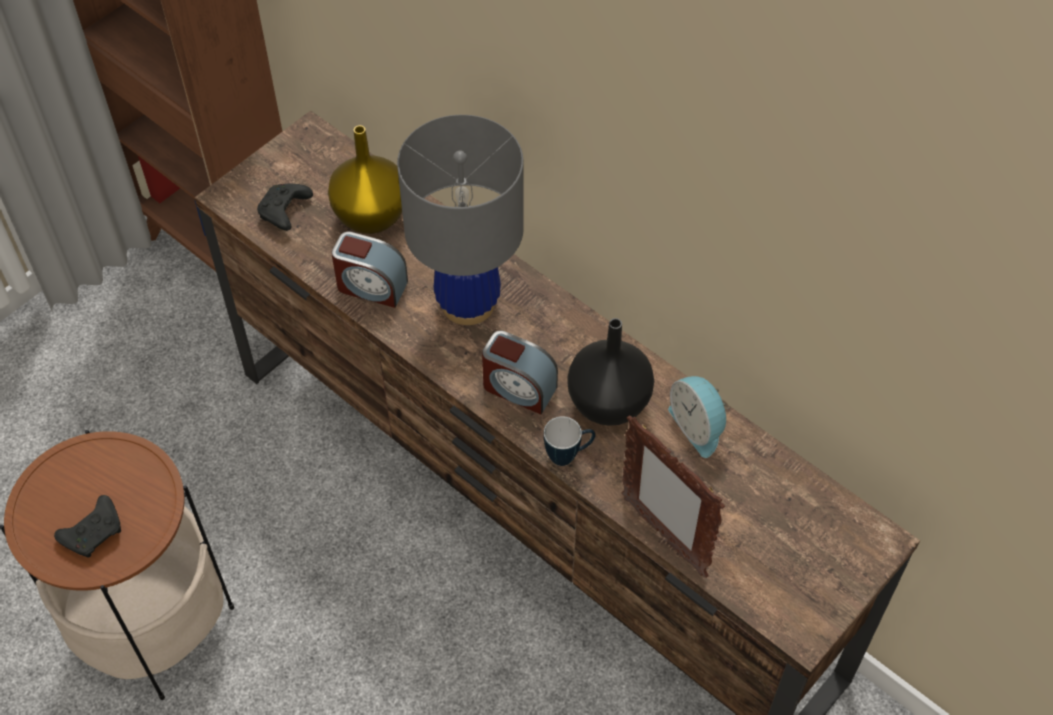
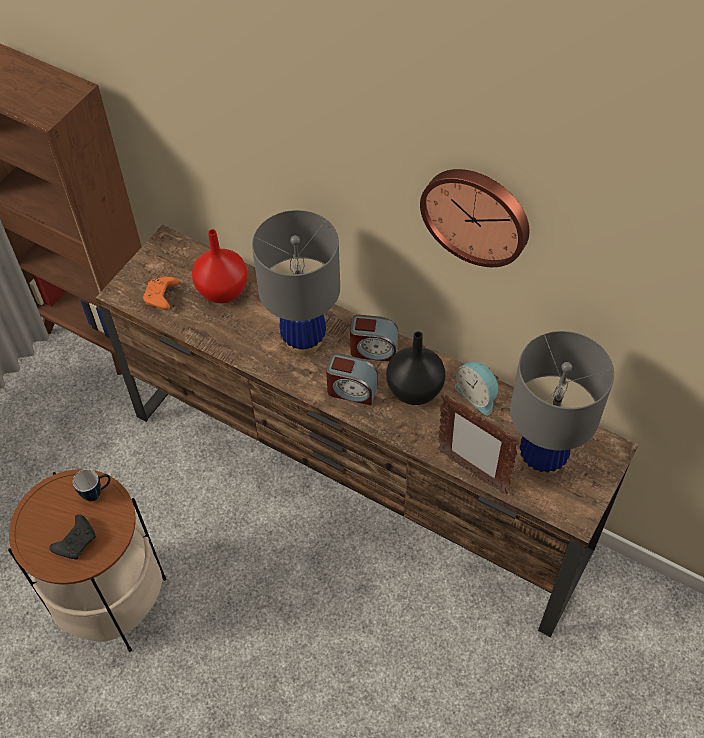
camera: 10 degrees left, 0 degrees up
(284, 212) = (162, 298): black game controller -> orange game controller
(371, 286) = (234, 338): alarm clock -> alarm clock (373, 350)
(372, 216) = (223, 290): yellow vase -> red vase
(569, 455) = (396, 429): mug -> mug (97, 493)
(720, 161) = (477, 214): none -> wall clock
(771, 535) = (542, 458): none -> grey table lamp

